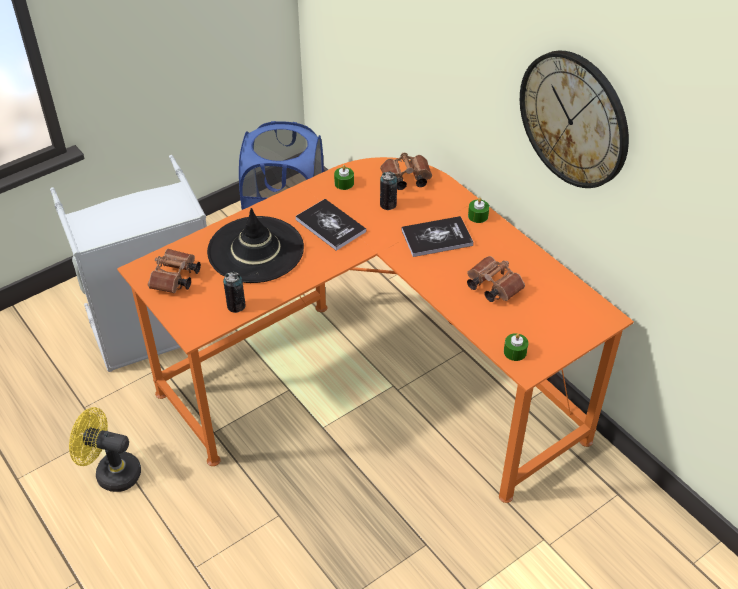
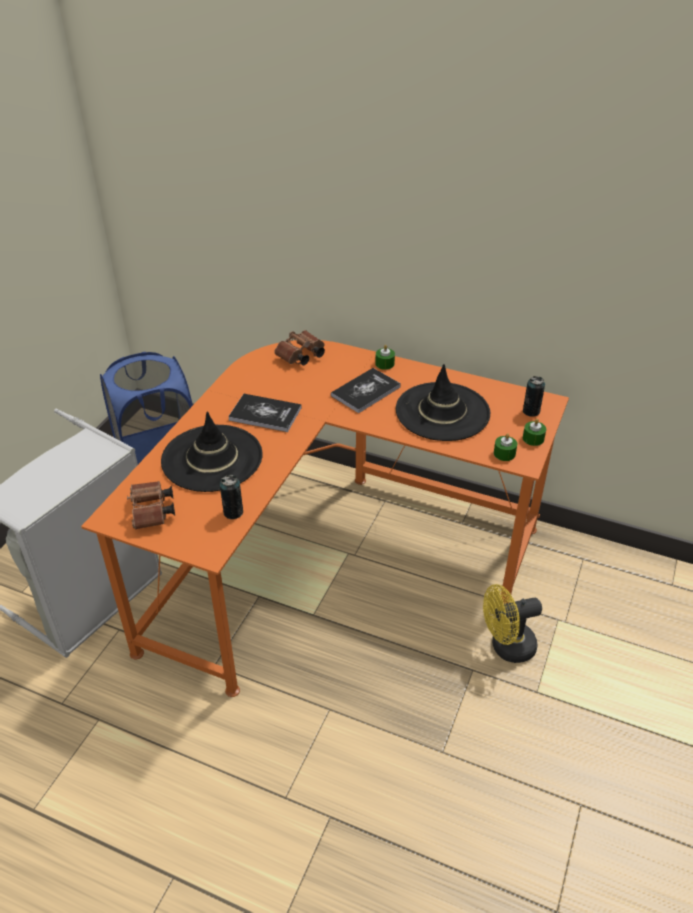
camera: 30 degrees left, 5 degrees down
(111, 472) = (135, 752): yellow fan -> yellow fan (506, 647)
(344, 183) = (248, 377): green candle -> green candle (533, 438)
(388, 205) = (302, 380): can -> can (531, 411)
(491, 286) = (442, 412): brown binoculars -> black hat
(574, 119) = (477, 233): wall clock -> none

